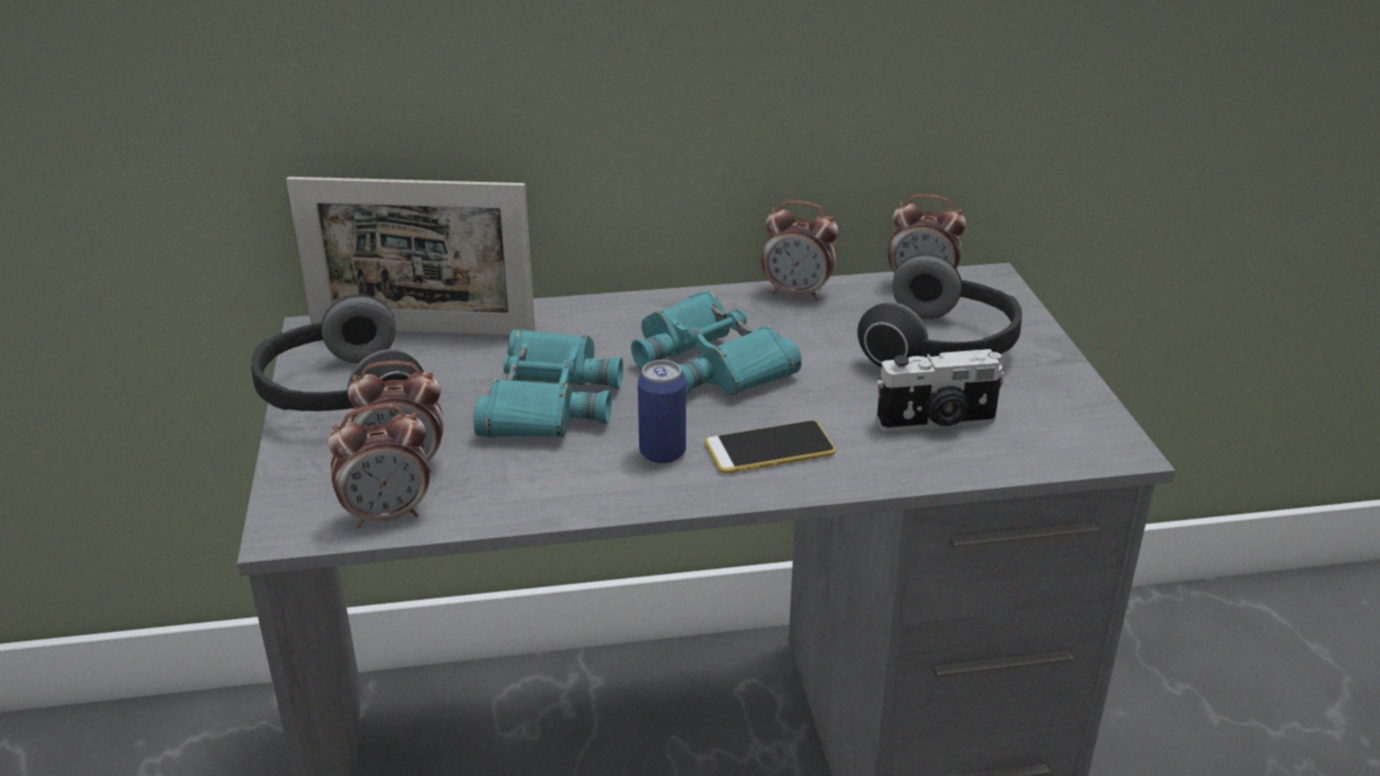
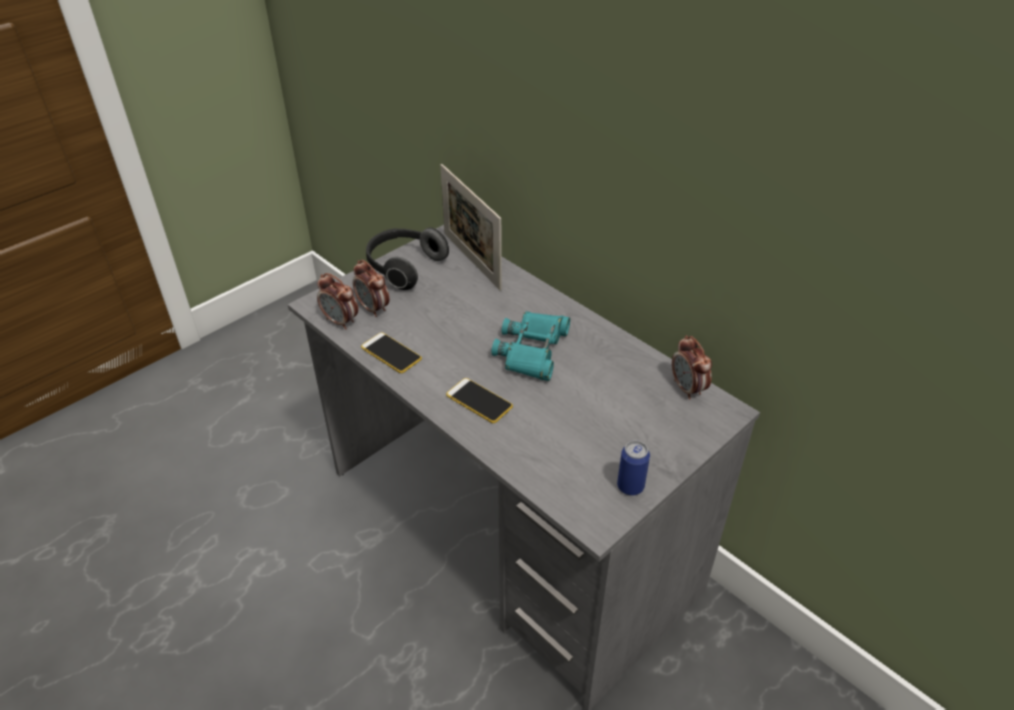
camera: 55 degrees right, 10 degrees up
(548, 401) = (454, 320): turquoise binoculars -> none
(550, 491) = (391, 353): none -> phone
(662, 453) = (446, 371): can -> can (630, 486)
(797, 293) = (628, 349): alarm clock -> none
(937, 423) = (555, 447): camera -> none
(942, 349) = (629, 422): headphones -> none

